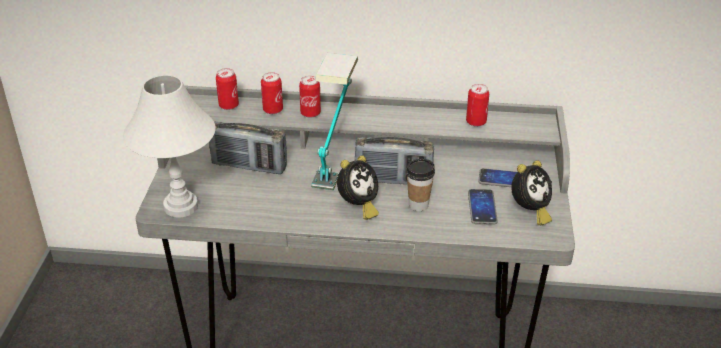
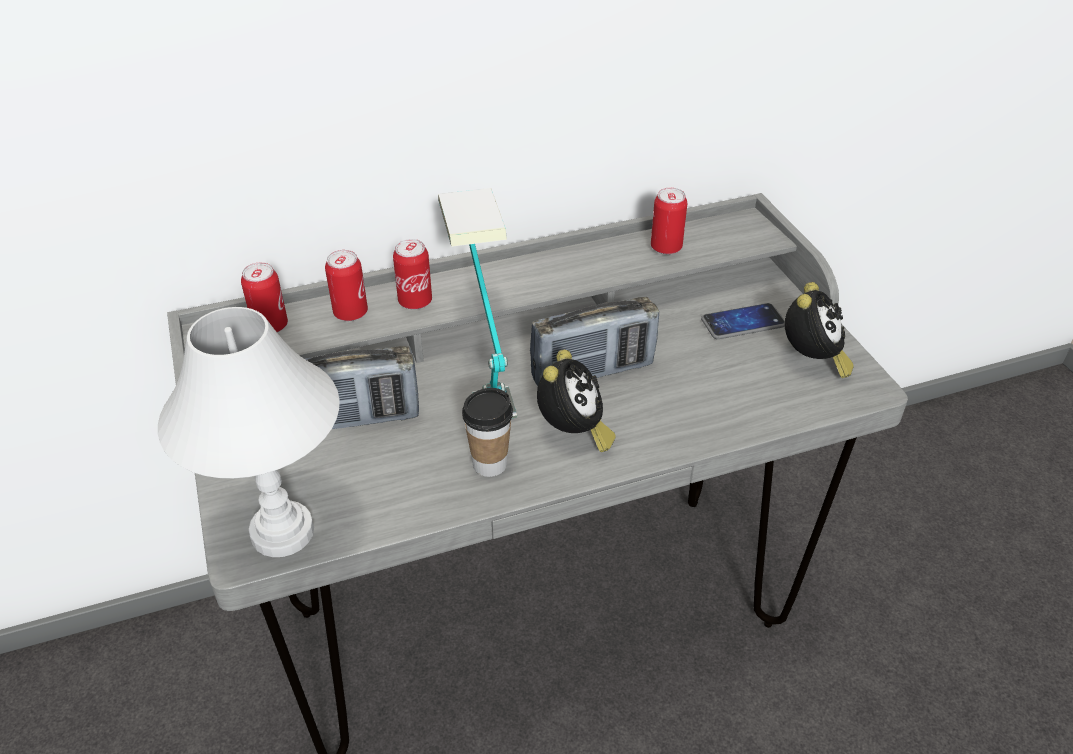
camera: 25 degrees left, 5 degrees up
(418, 205) = (657, 400): cup -> cup (489, 464)
(482, 207) = (746, 375): phone -> none

